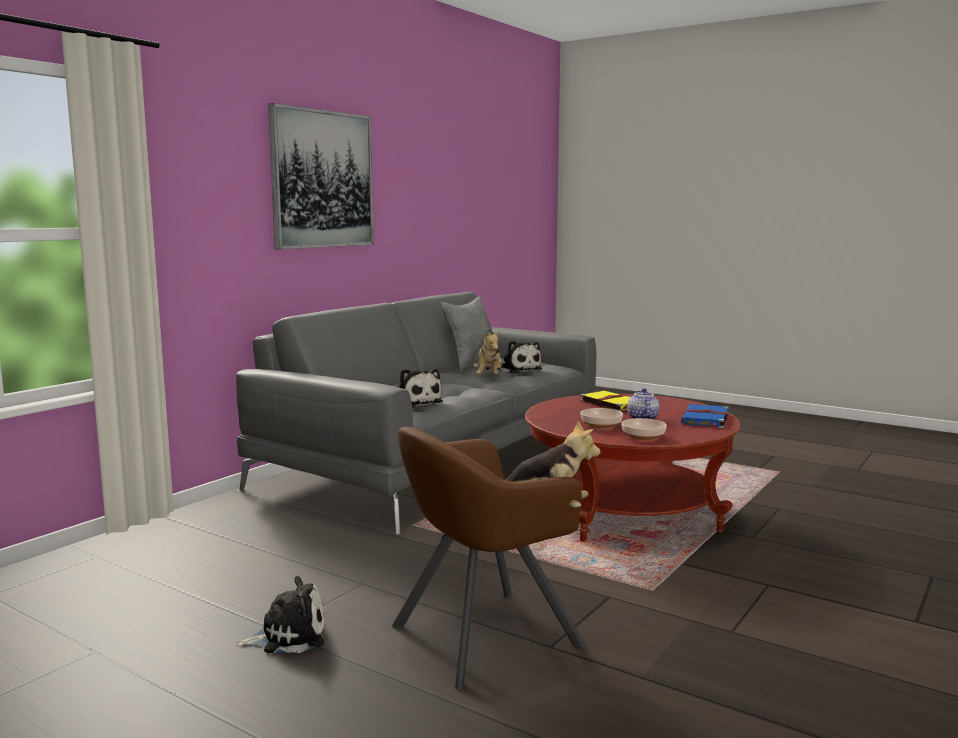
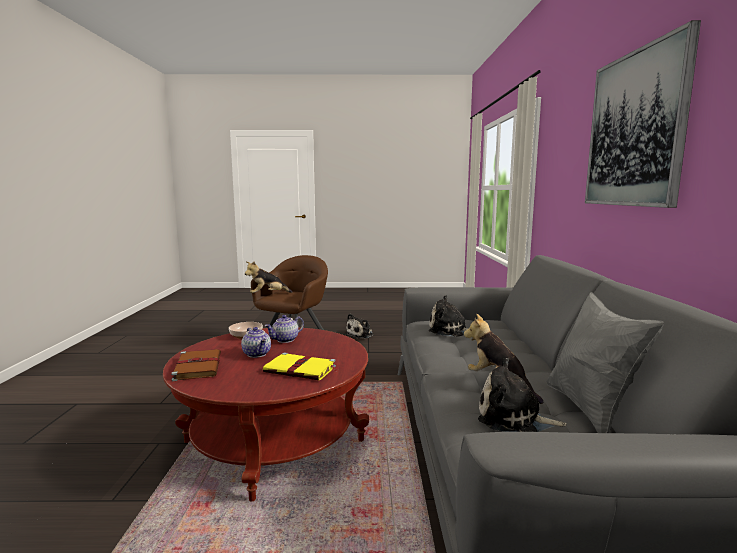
camera: 145 degrees right, 0 degrees up
(600, 425) = (285, 340): bowl -> teapot
(705, 419) = (198, 366): blue book -> brown book

